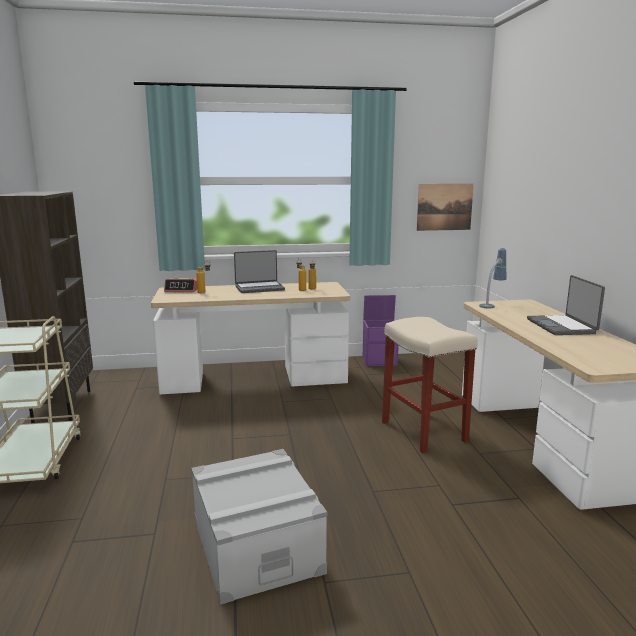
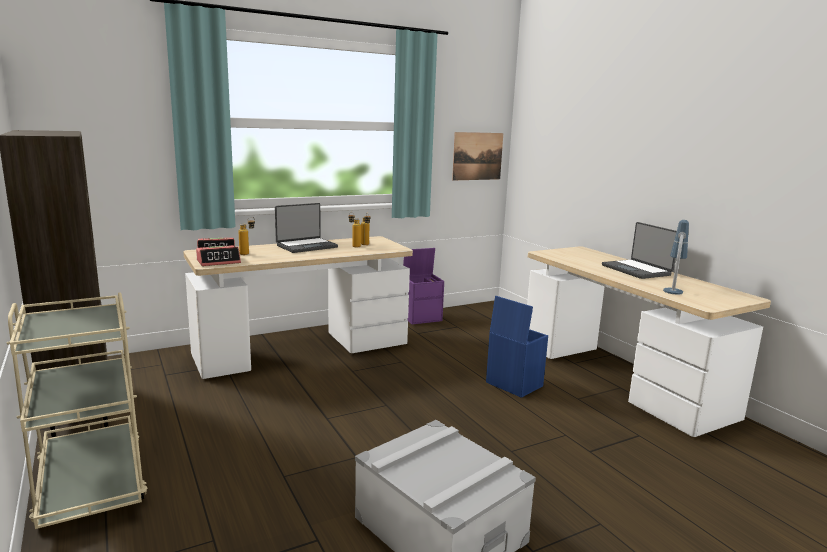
camera: 20 degrees left, 0 degrees up
(174, 297) = (219, 261): none -> alarm clock
(422, 431) = (513, 384): beige stool -> blue storage box
(492, 304) = (555, 253): table lamp -> table lamp (673, 288)

